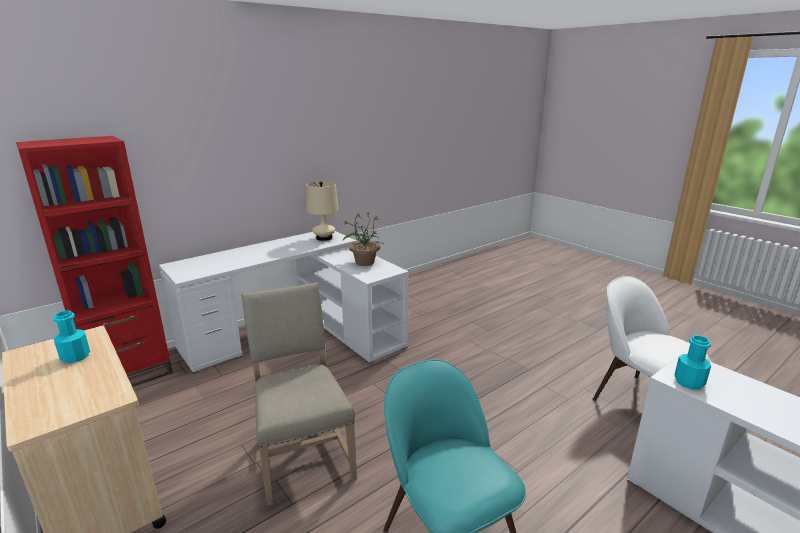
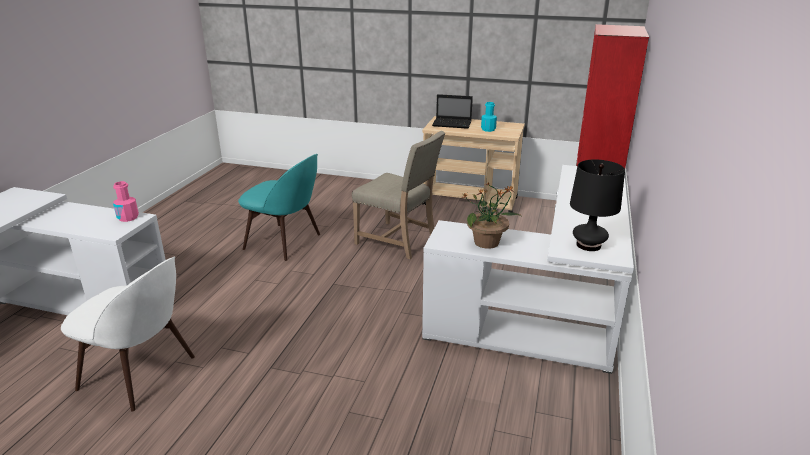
camera: 145 degrees right, 5 degrees up
(67, 395) = (453, 124): none -> laptop
(324, 238) = (588, 245): beige table lamp -> black table lamp
(689, 382) = (128, 217): turquoise bottle -> pink bottle

